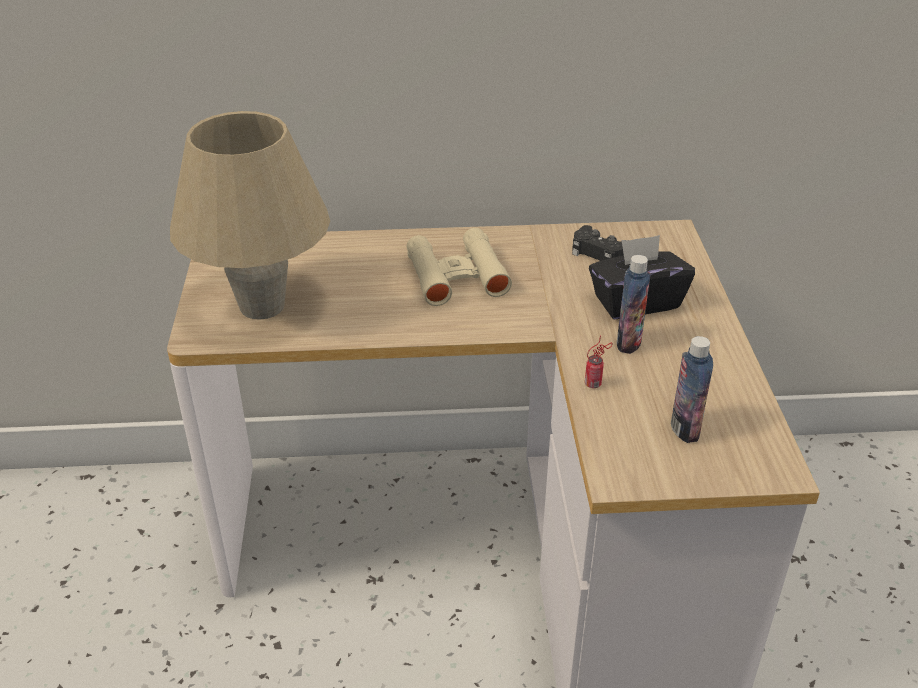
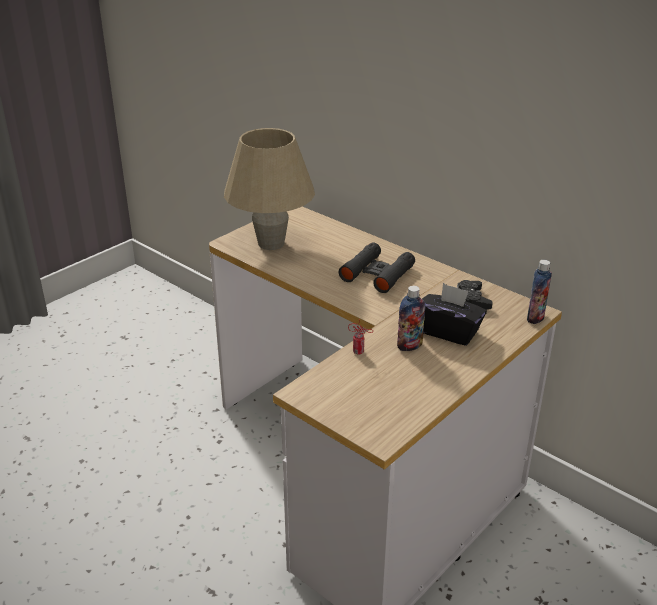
camera: 45 degrees right, 5 degrees down
(456, 276) = (377, 274): beige binoculars -> black binoculars
(685, 429) = (367, 395): bottle -> bottle (535, 318)

